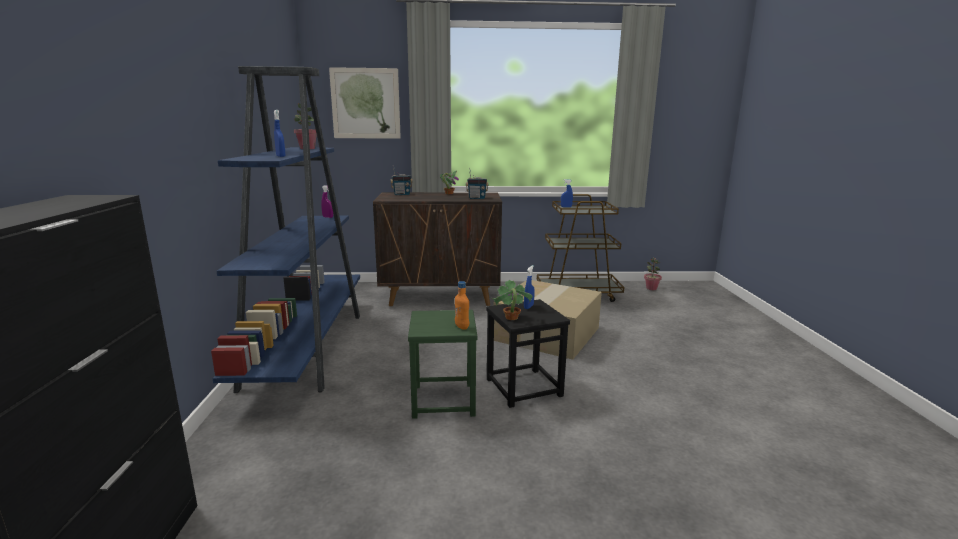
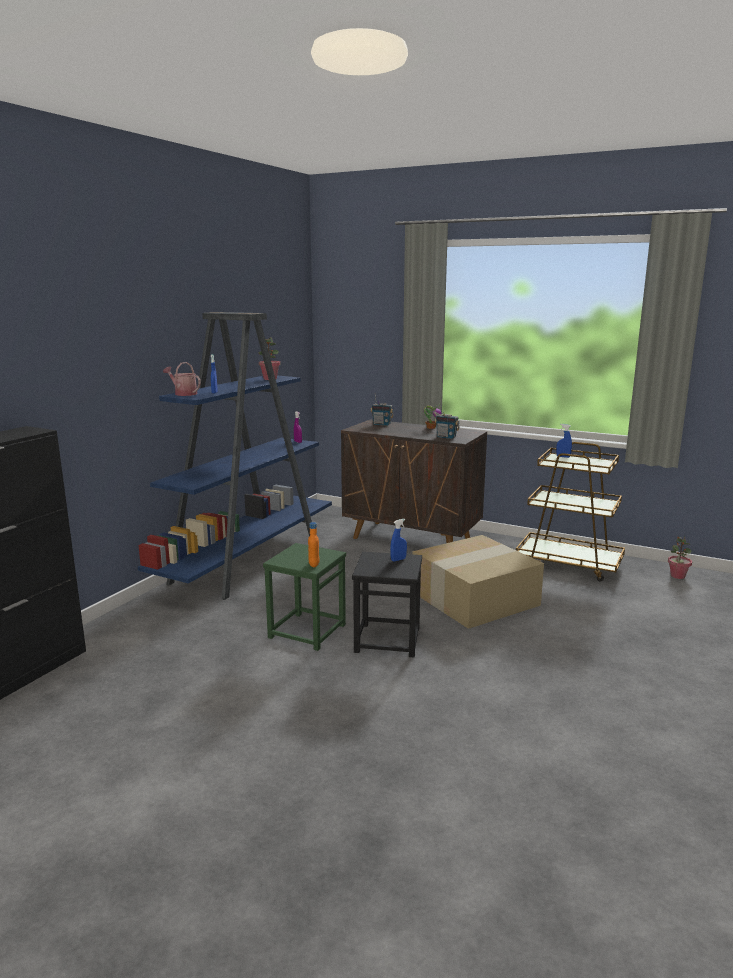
camera: 30 degrees right, 0 degrees up
(245, 158) = (183, 393): none -> watering can
(365, 103) = (366, 326): picture -> none
(511, 318) = (366, 566): potted plant -> none

